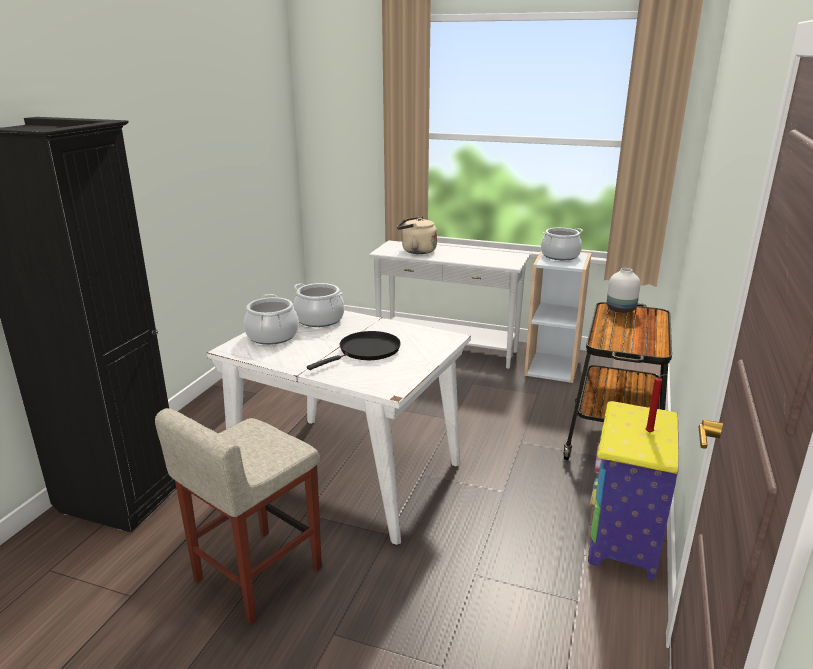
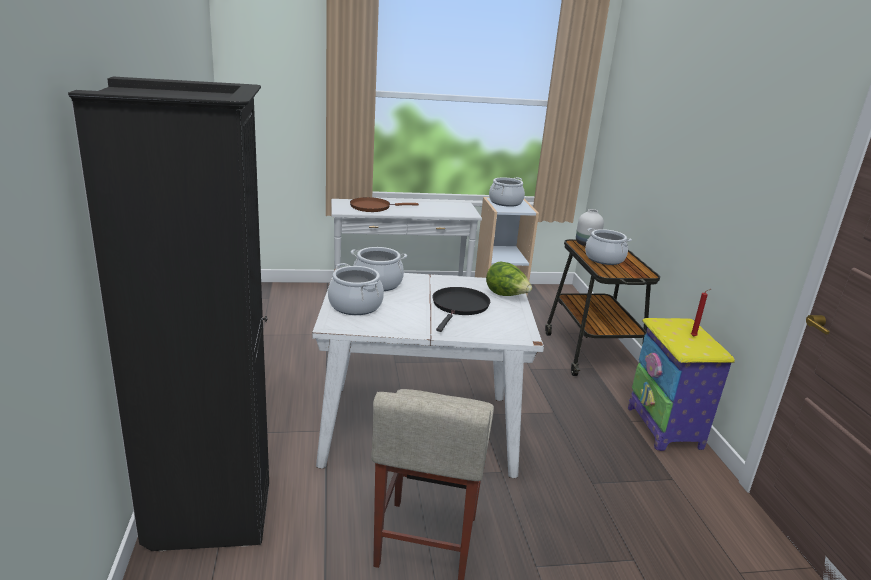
camera: 30 degrees left, 0 degrees up
(416, 251) = (373, 207): beige kettle -> brown frying pan
(430, 348) = (506, 295): none -> lettuce
(620, 328) = (604, 259): none -> cooking pot

